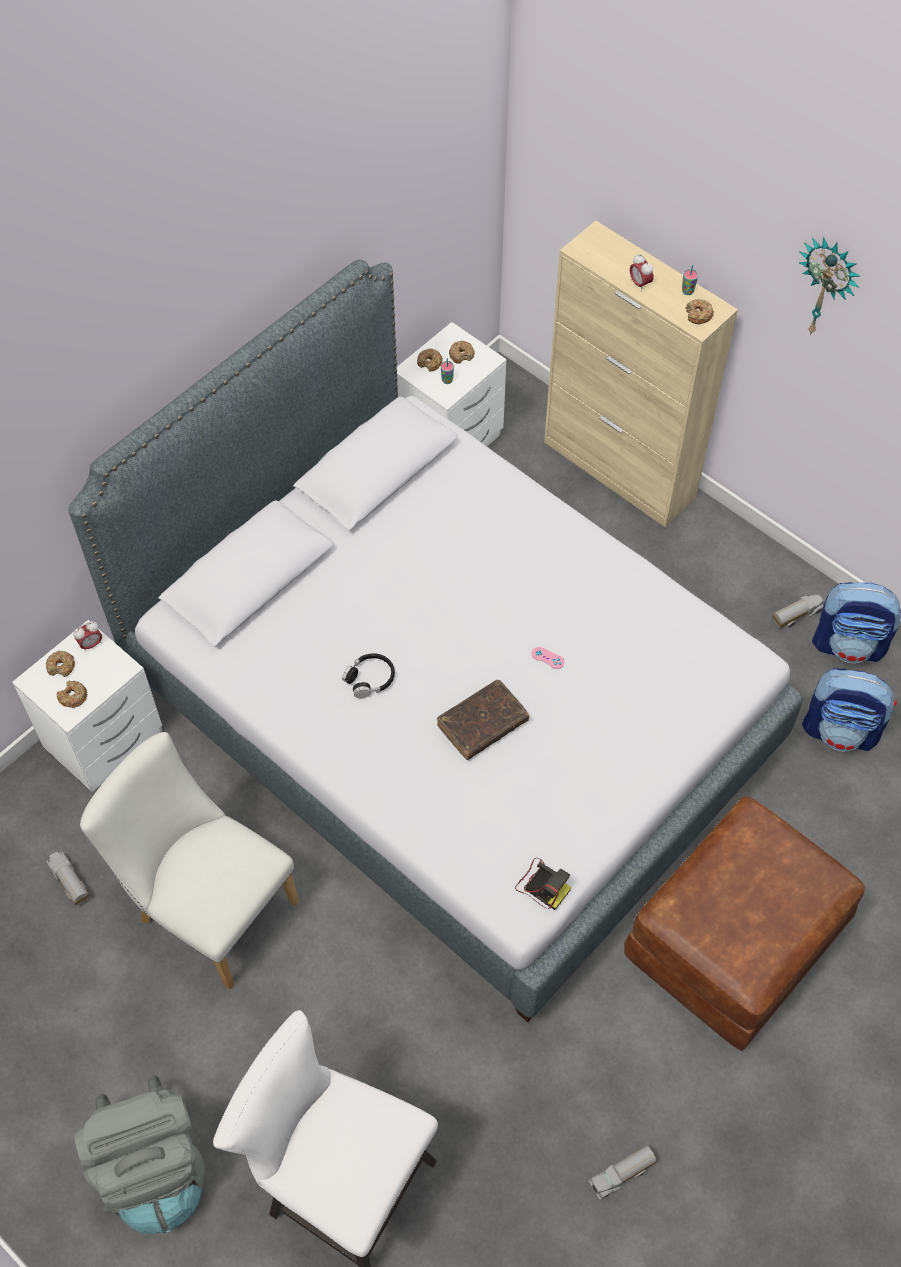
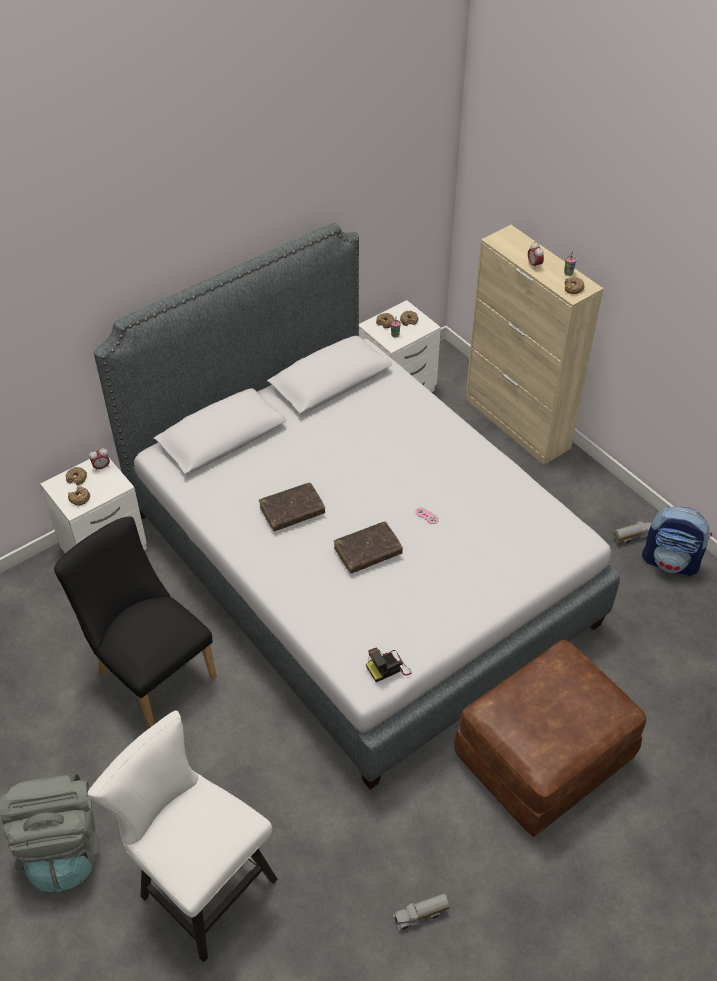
camera: 10 degrees right, 10 degrees down
(69, 882) = (54, 639): toy truck -> none
(209, 907) = (150, 671): white chair -> black chair
(370, 679) = (292, 511): black headphones -> brown book
(542, 885) = (388, 667): camera -> camera turned 105 degrees clockwise
(826, 287) = (665, 267): wall clock -> none
(840, 730) = (654, 620): backpack -> none

